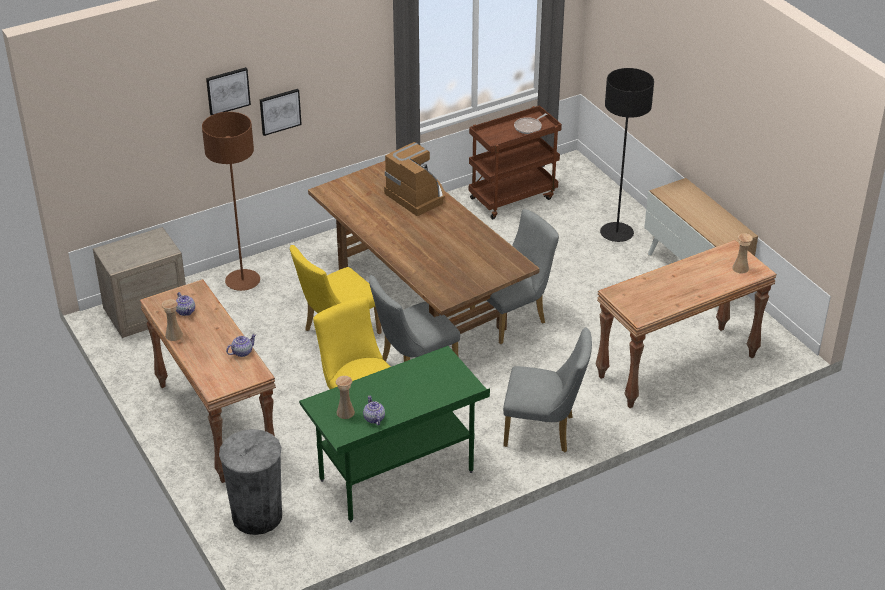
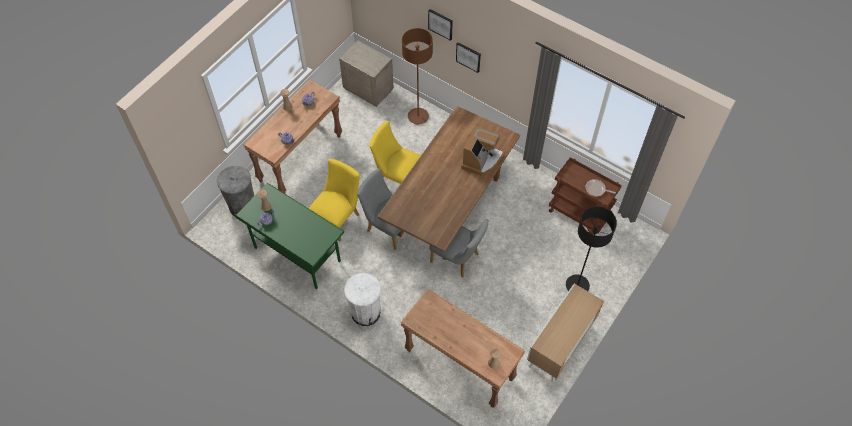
camera: 65 degrees right, 20 degrees up
(544, 431) = (365, 313): grey chair -> white trash can

